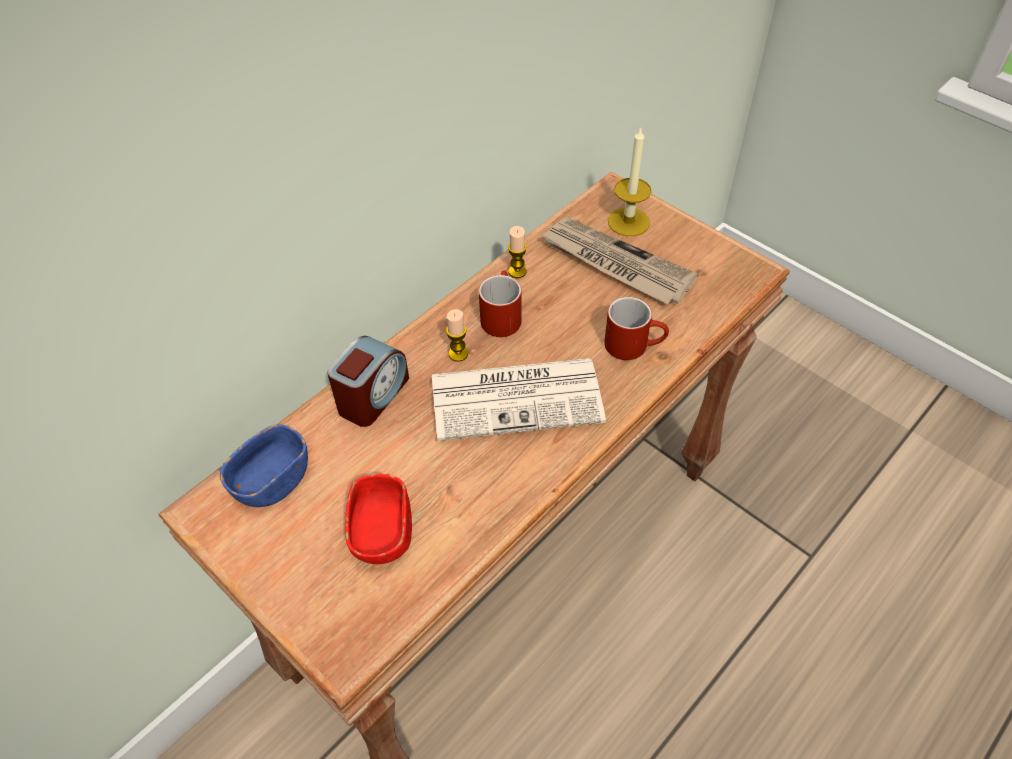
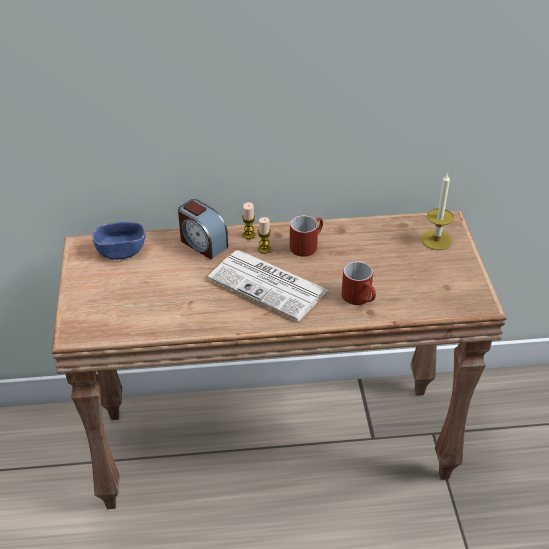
camera: 40 degrees right, 10 degrees down
(373, 396) = (202, 243): alarm clock -> alarm clock turned 60 degrees clockwise
(381, 533) = (141, 299): red bowl -> none
(517, 271) = (341, 230): candle -> candle (249, 235)
(615, 264) = (401, 256): newspaper -> none

